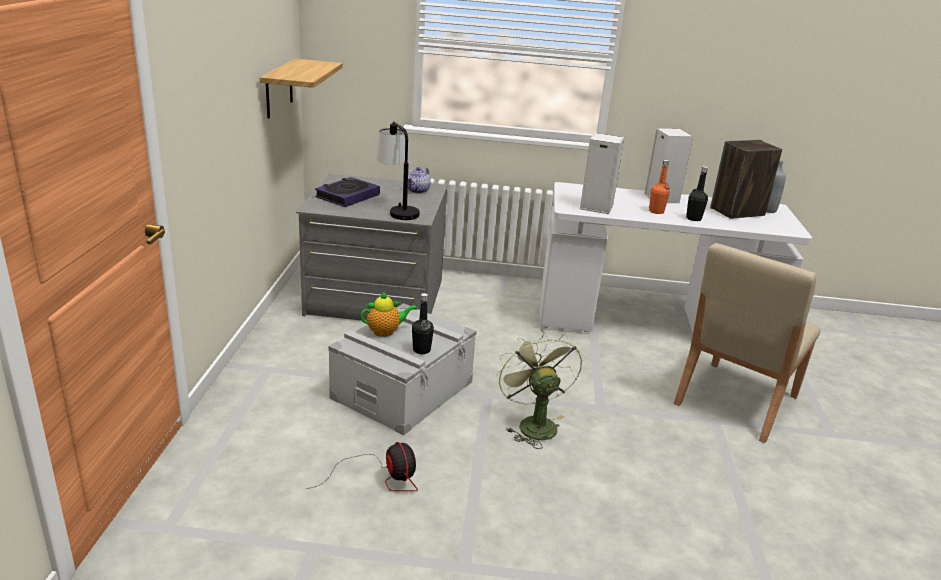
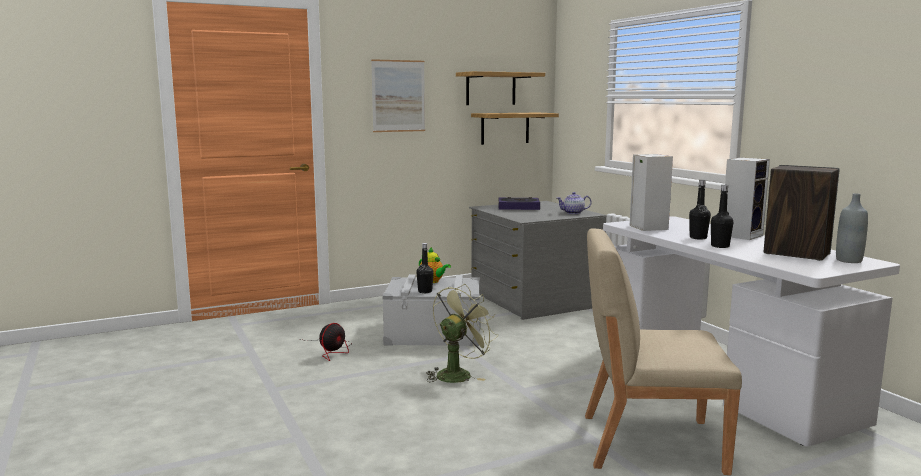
camera: 60 degrees right, 15 degrees down
(212, 72) = (398, 96): none -> picture
(268, 36) = (490, 89): none -> shelf
(397, 210) = (525, 215): table lamp -> none
(656, 211) = (698, 238): orange bottle -> black bottle

